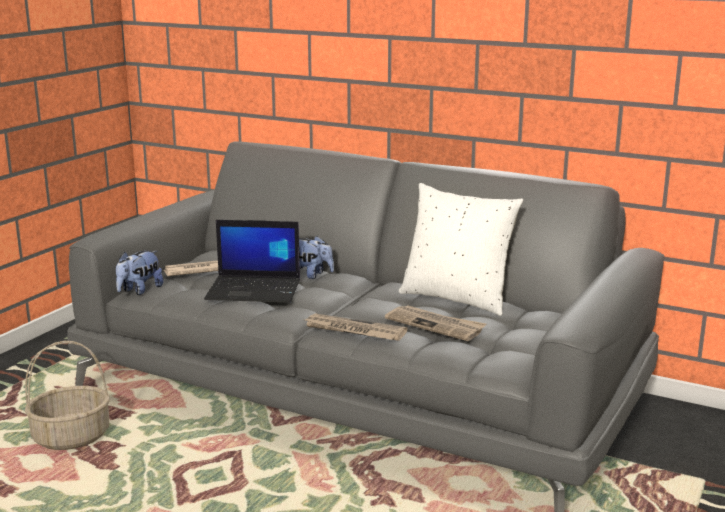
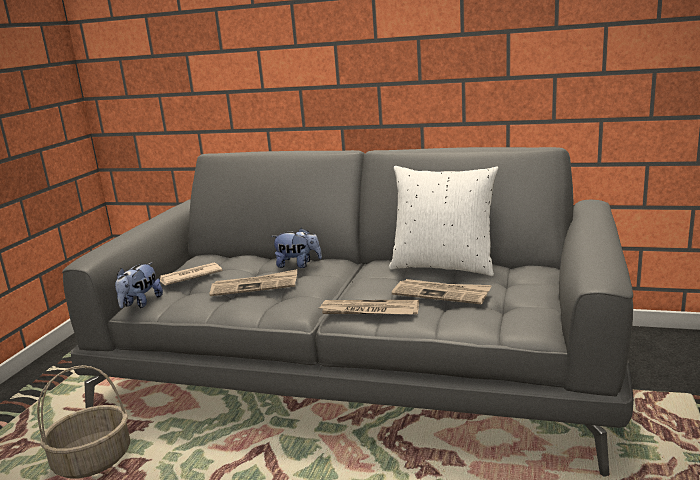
camera: 10 degrees left, 0 degrees up
(255, 290) = (255, 286): laptop -> newspaper

